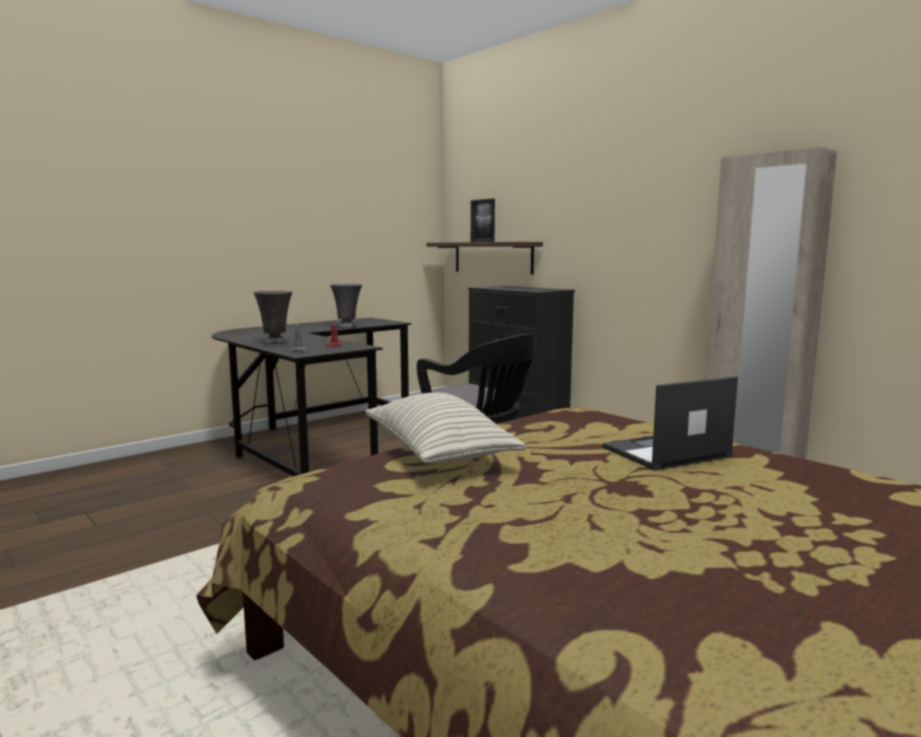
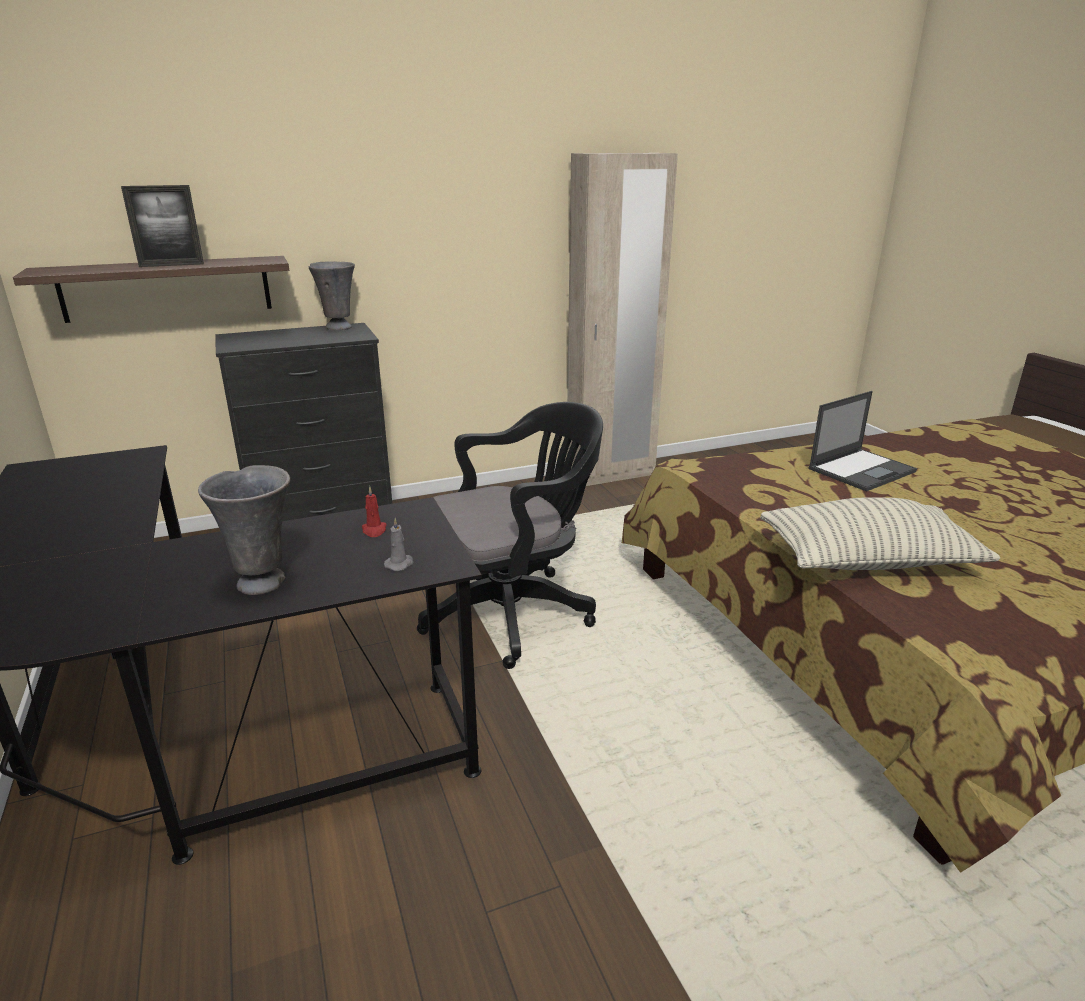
camera: 70 degrees left, 15 degrees up
(347, 326) = (128, 497): grey vase -> grey vase (338, 327)
(665, 452) = (862, 470): laptop -> laptop turned 120 degrees counterclockwise

